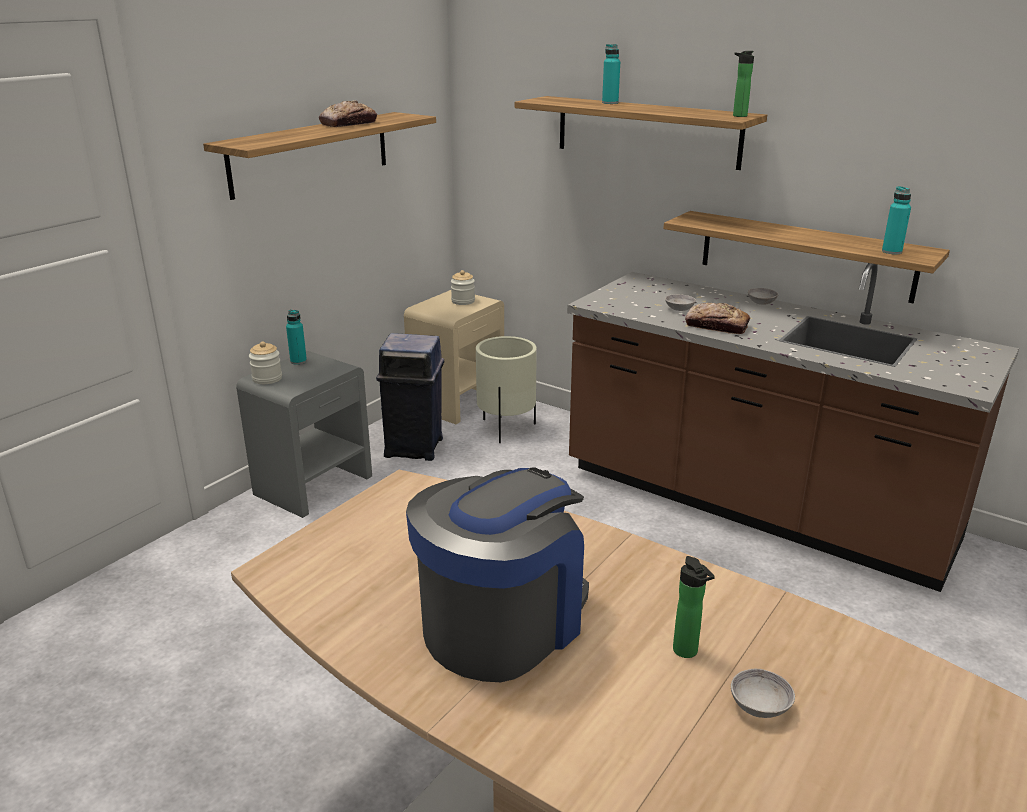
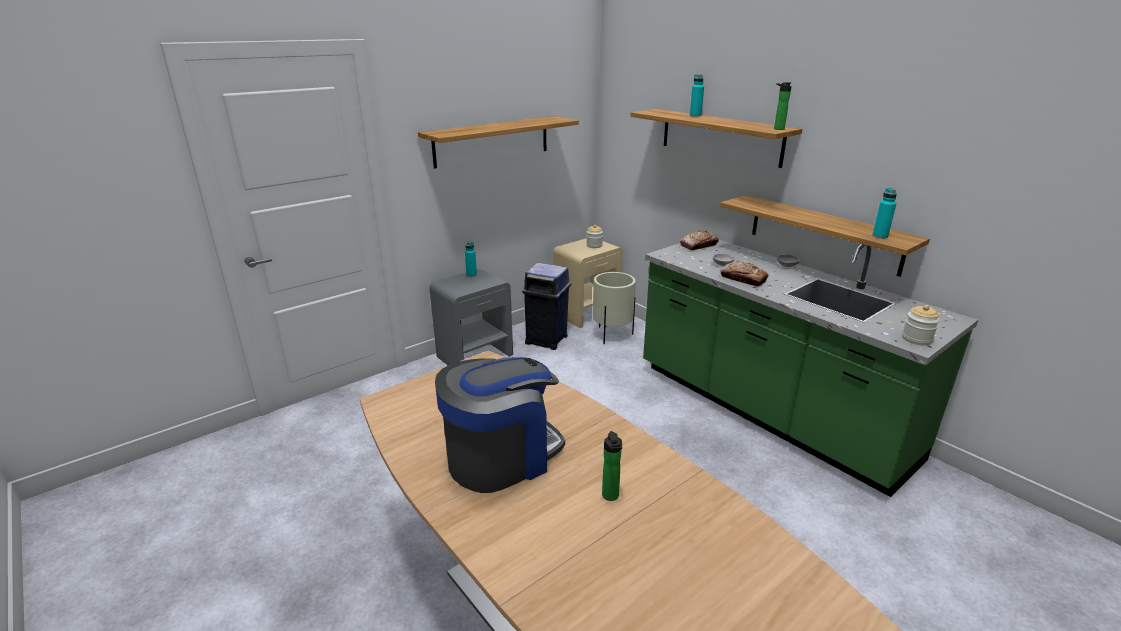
camera: 15 degrees right, 0 degrees up
(267, 378) = (448, 284): jar -> jar (916, 339)
(348, 124) = (517, 123): bread -> bread (699, 245)
(753, 506) = (767, 412): brown counter -> green counter
(759, 706) = (640, 541): grey bowl -> none

